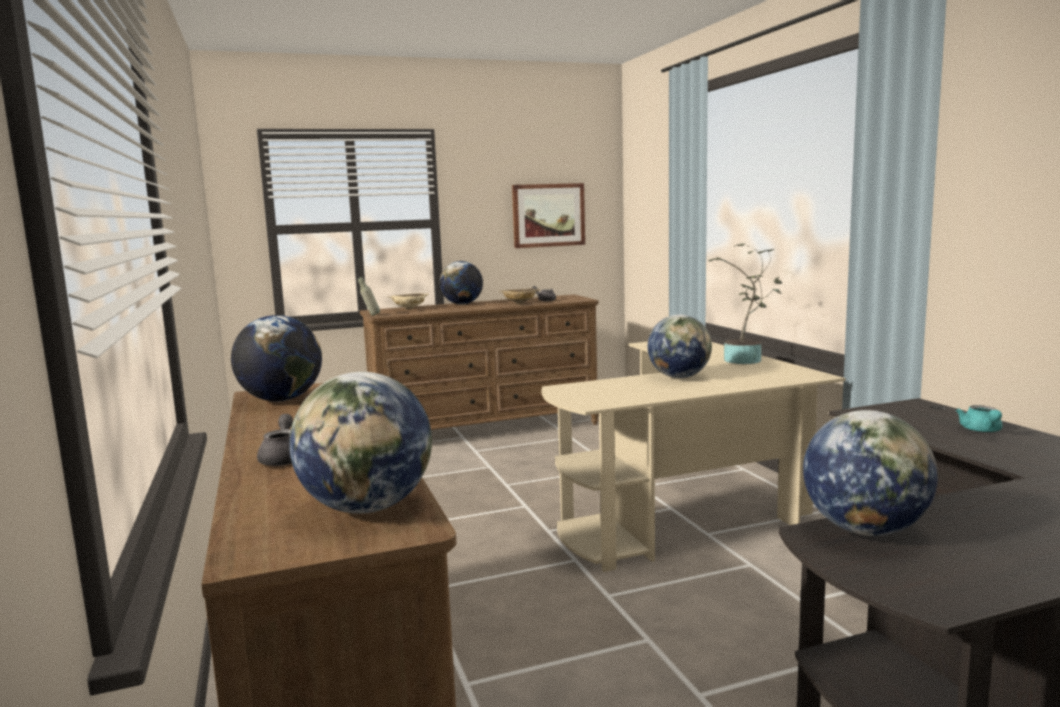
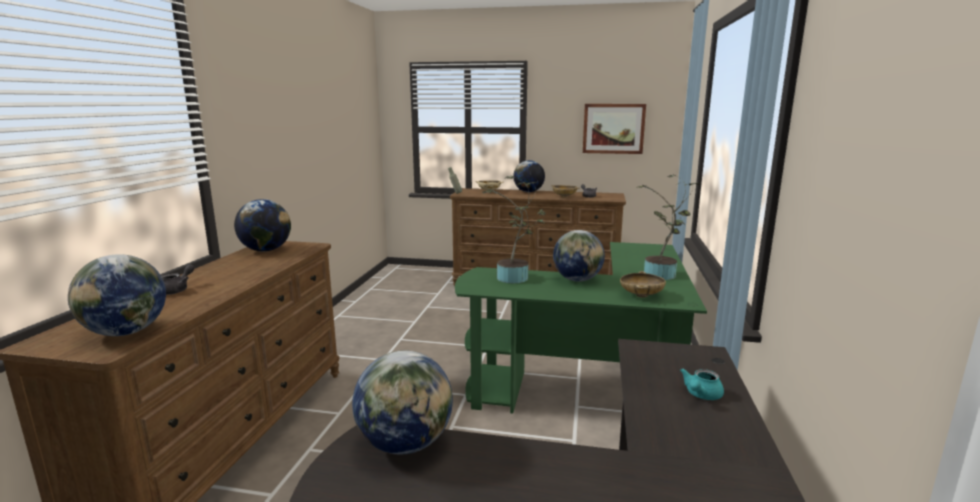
camera: 30 degrees right, 5 degrees up
(615, 387) = (515, 279): none -> potted plant
(692, 505) = (596, 381): beige desk -> green desk
(767, 377) = (641, 295): none -> beige bowl

